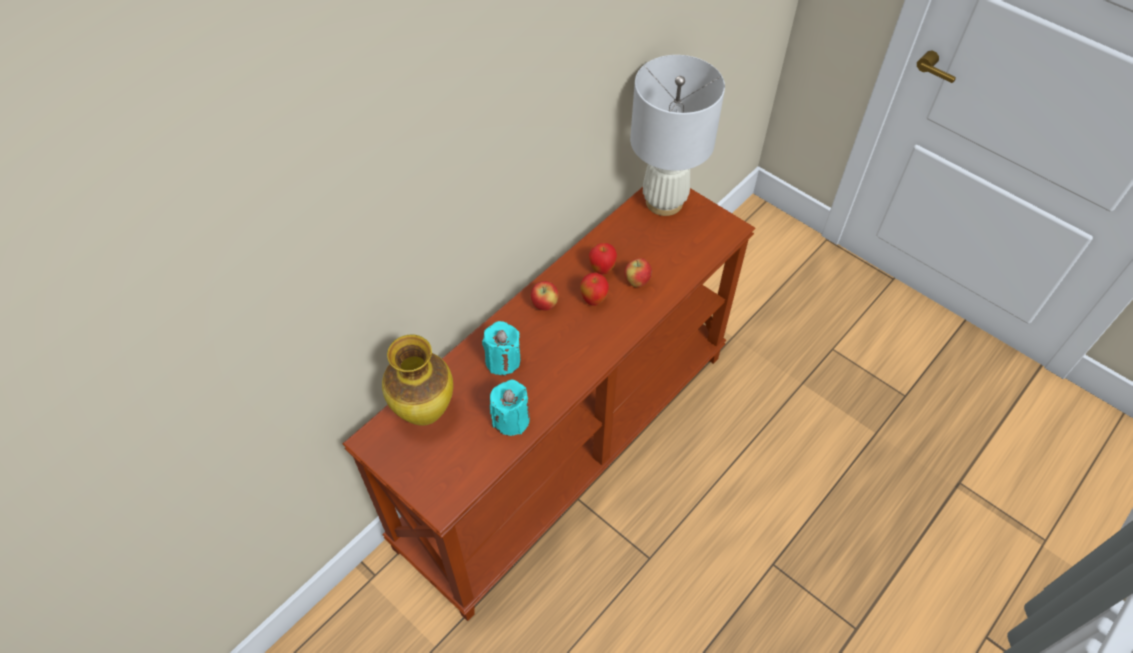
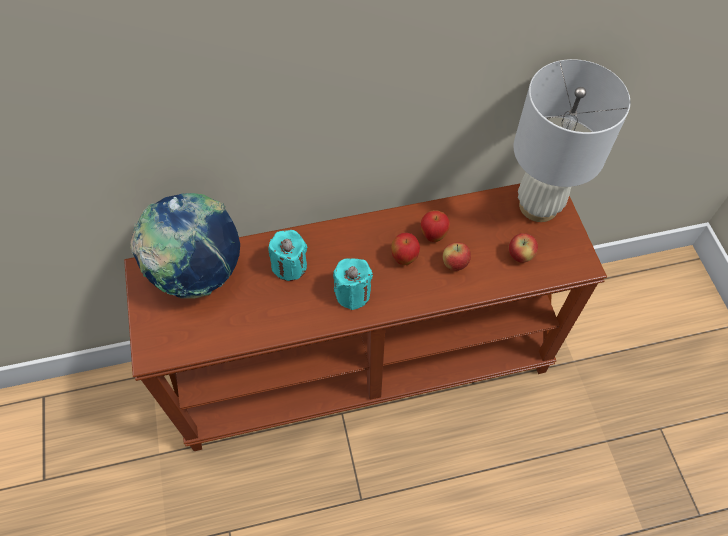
camera: 35 degrees right, 5 degrees up
(424, 413) = (197, 272): vase -> globe
(511, 419) = (256, 319): turquoise candle -> turquoise candle (353, 293)
(545, 305) = (360, 239): apple -> apple (520, 256)

